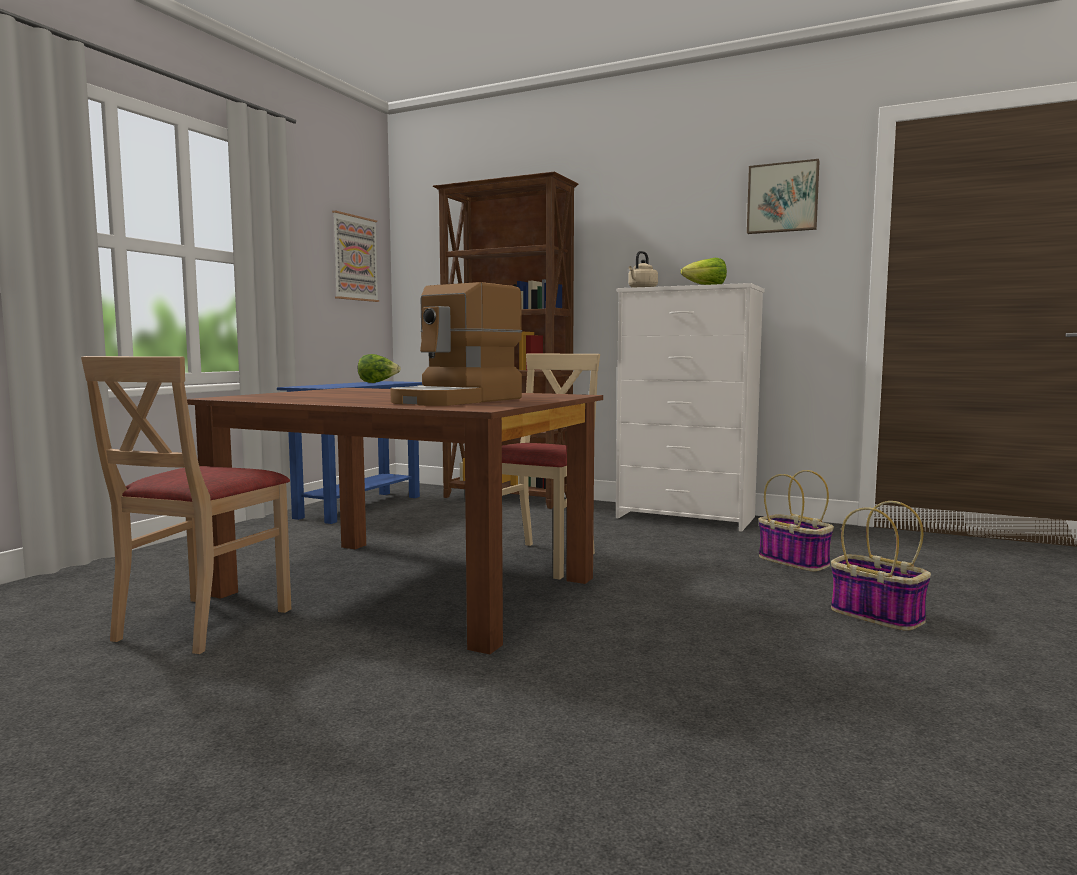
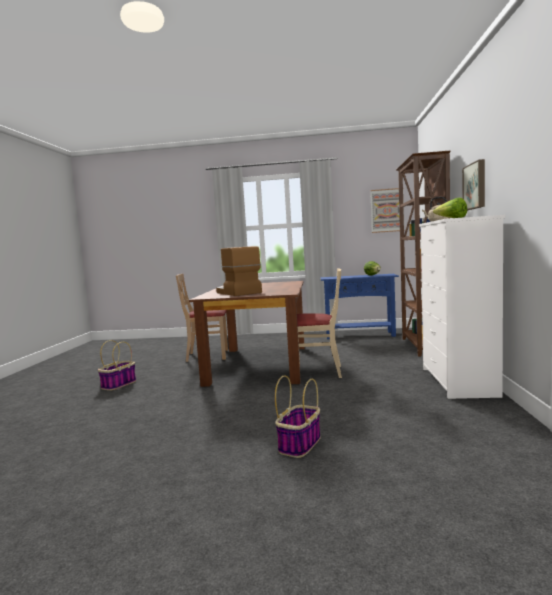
camera: 70 degrees right, 0 degrees up
(458, 400) = (237, 293): coffee machine -> coffee machine turned 45 degrees clockwise
(782, 198) = (516, 137): picture -> picture (475, 186)
(795, 561) = (391, 418): basket -> basket (118, 385)

